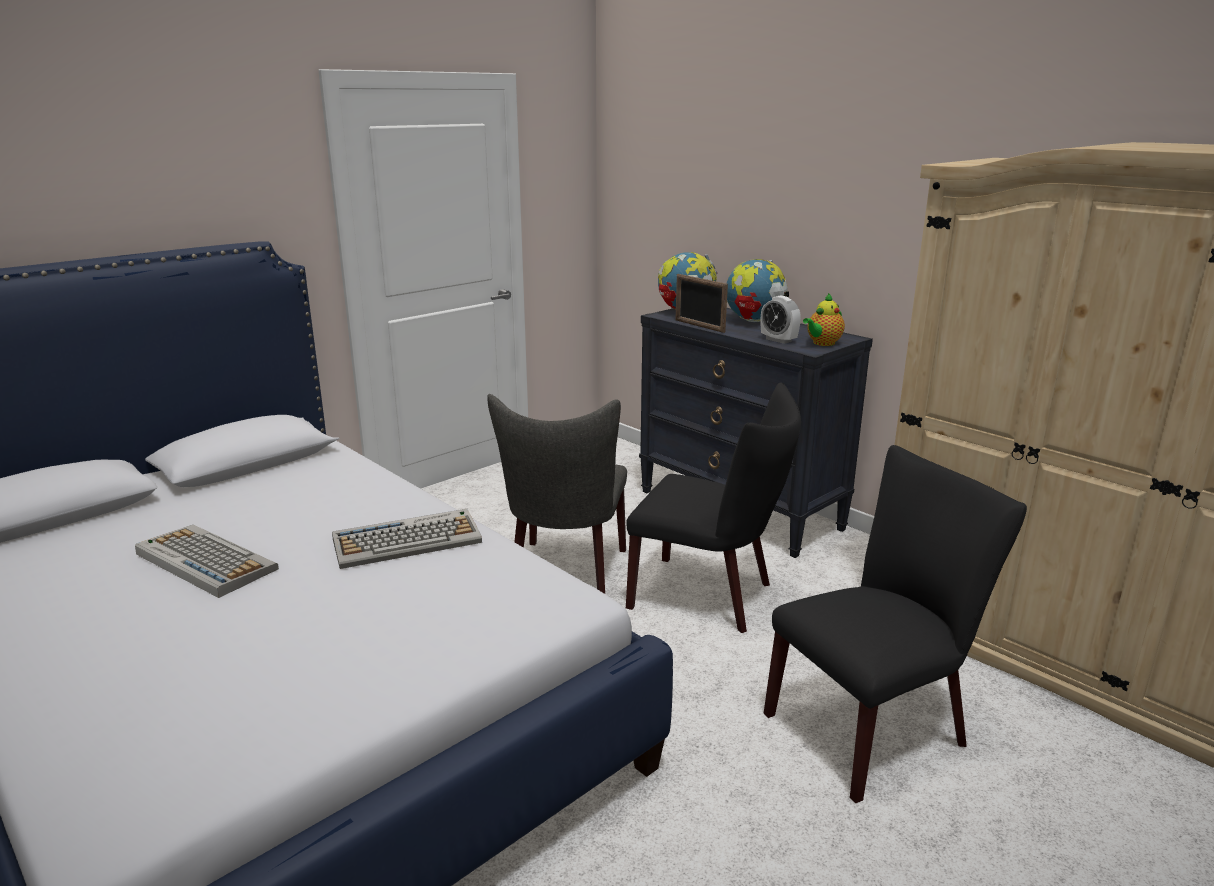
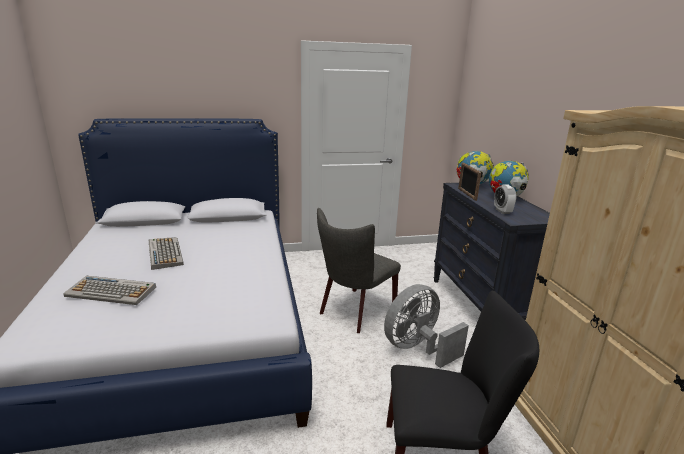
camera: 30 degrees right, 0 degrees up
(408, 540) = (243, 268): keyboard -> keyboard (112, 291)
(710, 596) = (417, 348): black chair -> grey fan
(822, 343) = (528, 219): teapot -> none

